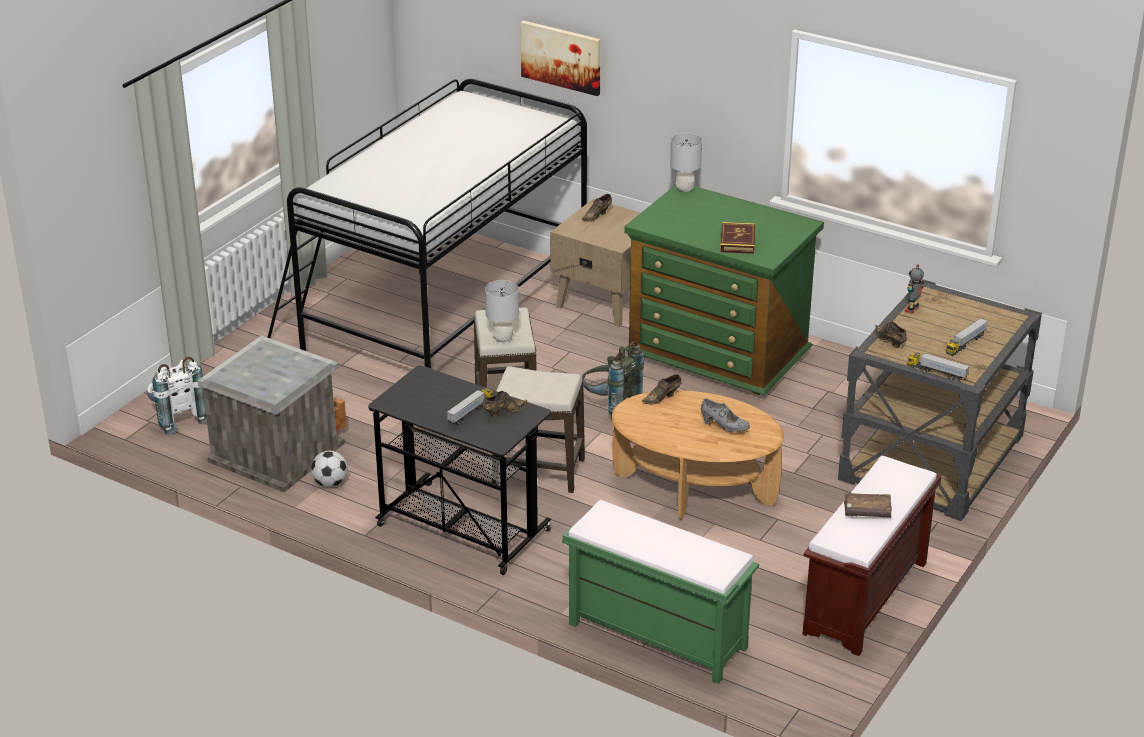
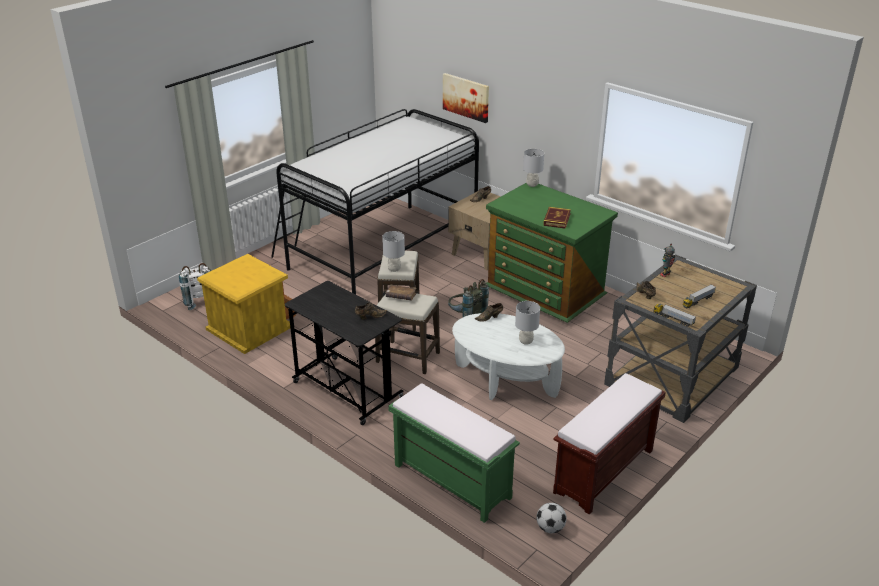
camera: 10 degrees right, 0 degrees up
(279, 448) = (252, 326): grey nightstand -> yellow nightstand
(330, 483) = (274, 351): football -> football (550, 528)
(470, 412) = (348, 315): toy truck -> none
(694, 490) = (505, 381): brown coffee table -> white coffee table
(724, 427) = (525, 341): grey shoe -> grey table lamp
(867, 511) = (605, 412): brown book -> brown book (401, 296)

